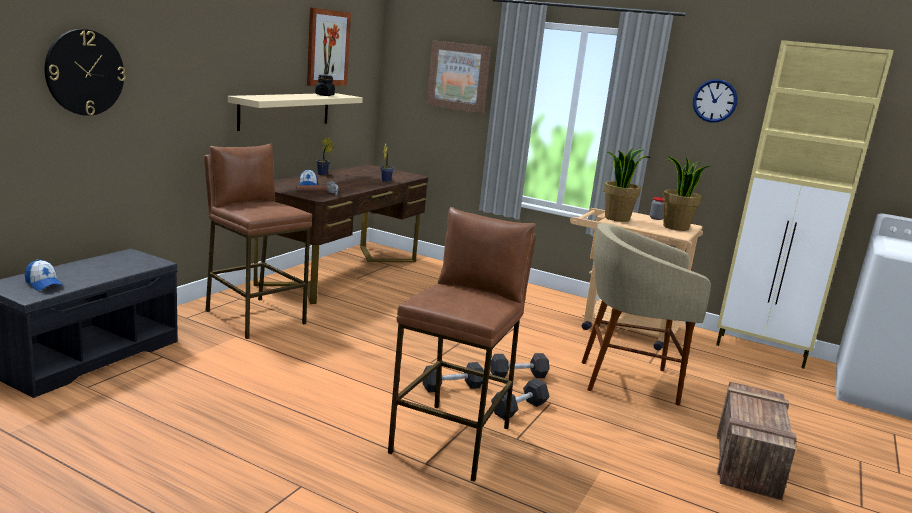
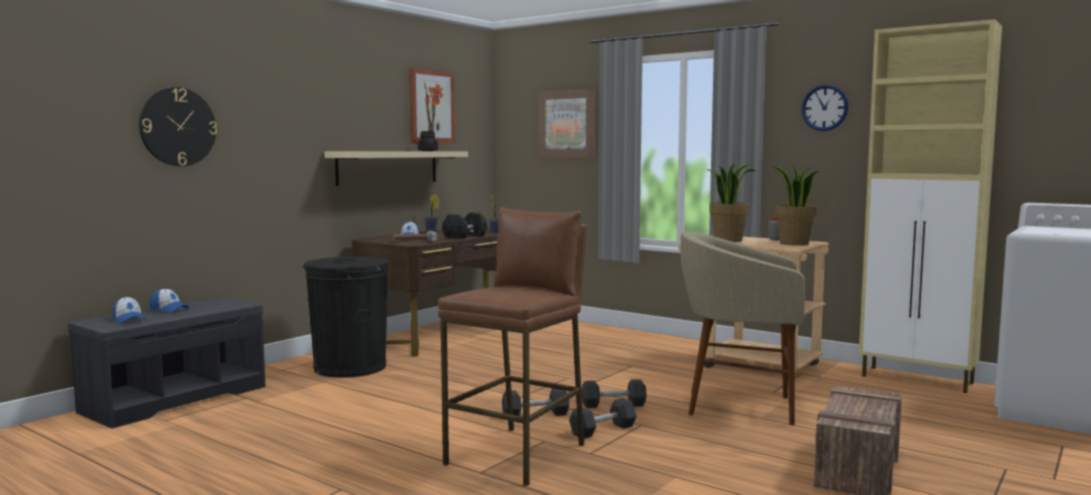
camera: 10 degrees right, 10 degrees down
(80, 268) = (169, 309): none -> cap
(255, 317) = (350, 367): brown stool -> black trash can
(361, 186) = (465, 236): none -> black dumbbell

